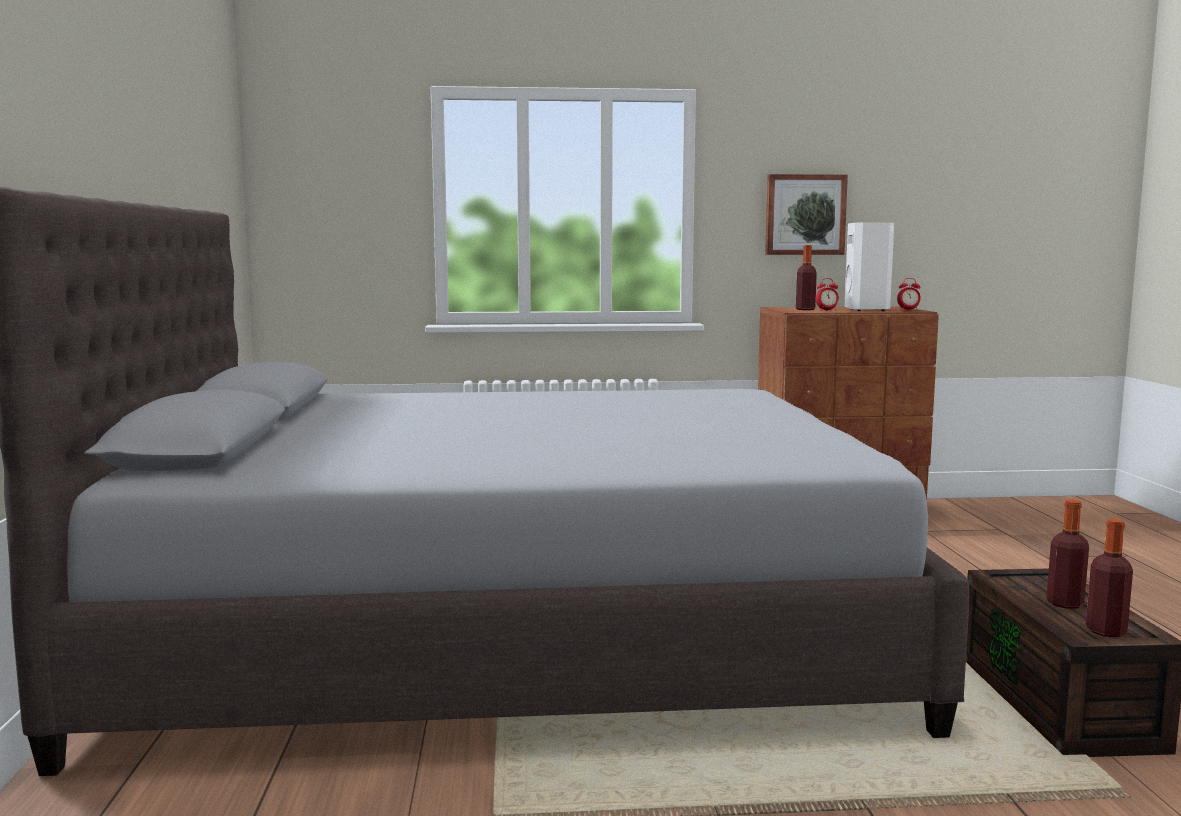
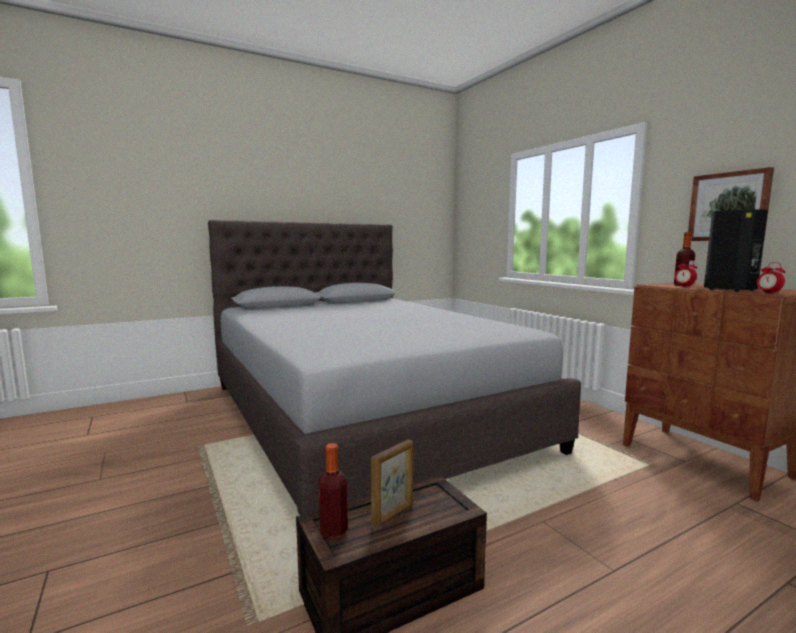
camera: 65 degrees right, 0 degrees up
(867, 310) = (732, 290): white speaker -> black speaker
(1065, 604) = (393, 515): bottle -> picture frame

